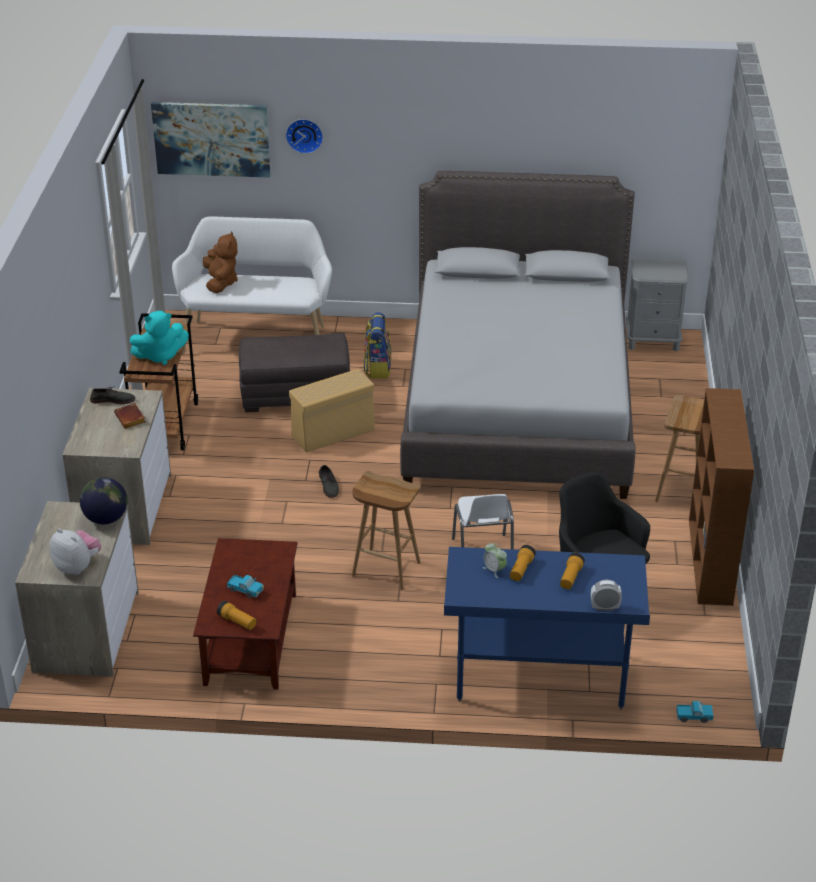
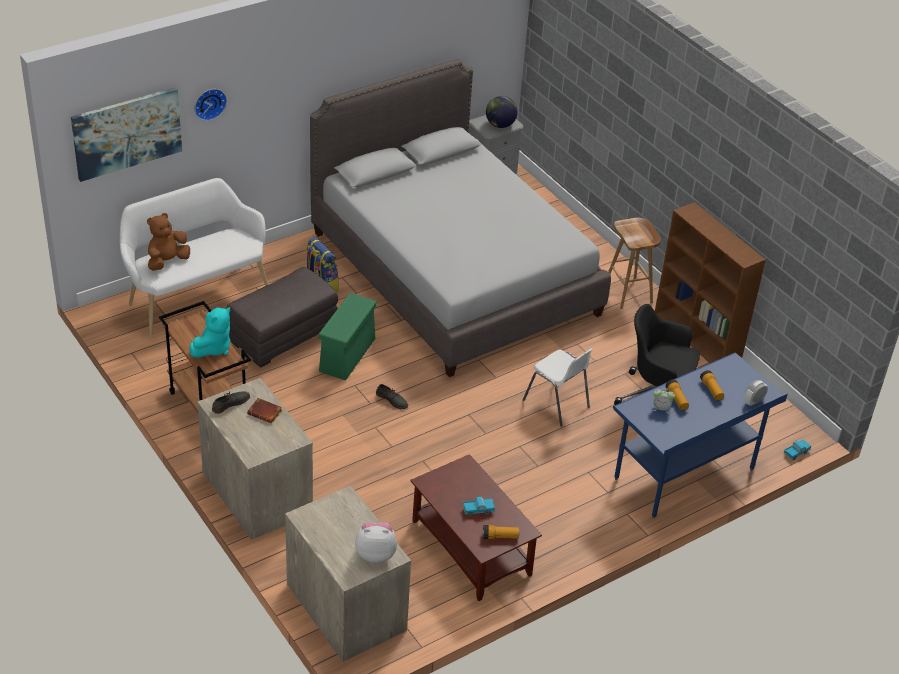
camera: 40 degrees left, 5 degrees up
(106, 518) = (349, 504): globe -> globe (500, 125)
(221, 283) = (167, 261): brown plush toy -> brown plush toy turned 90 degrees counterclockwise
(334, 432) = (347, 354): beige storage box -> green storage box
(385, 569) = (503, 446): brown stool -> none

